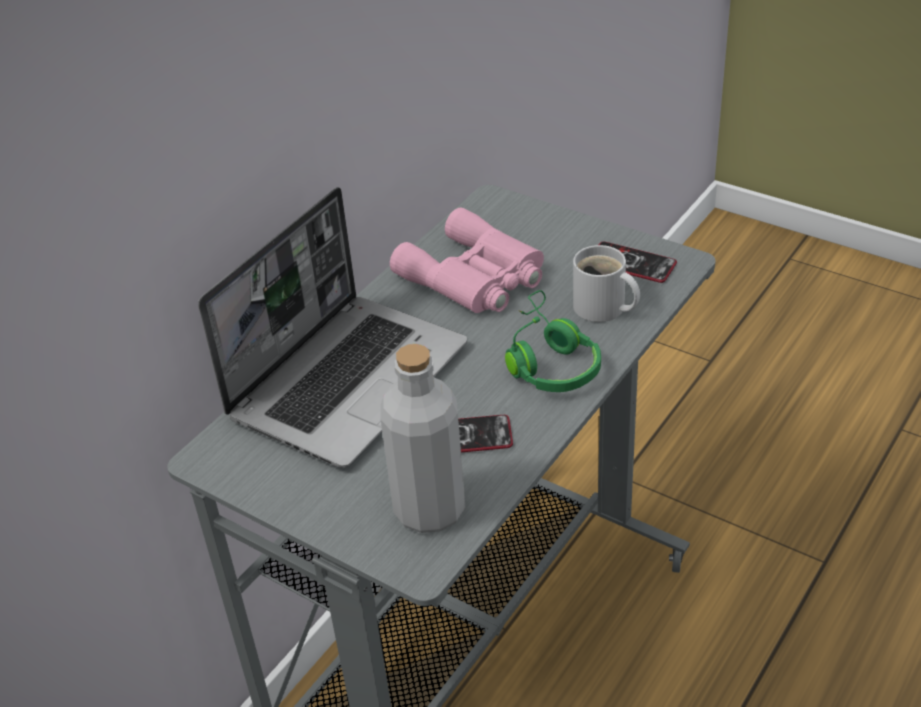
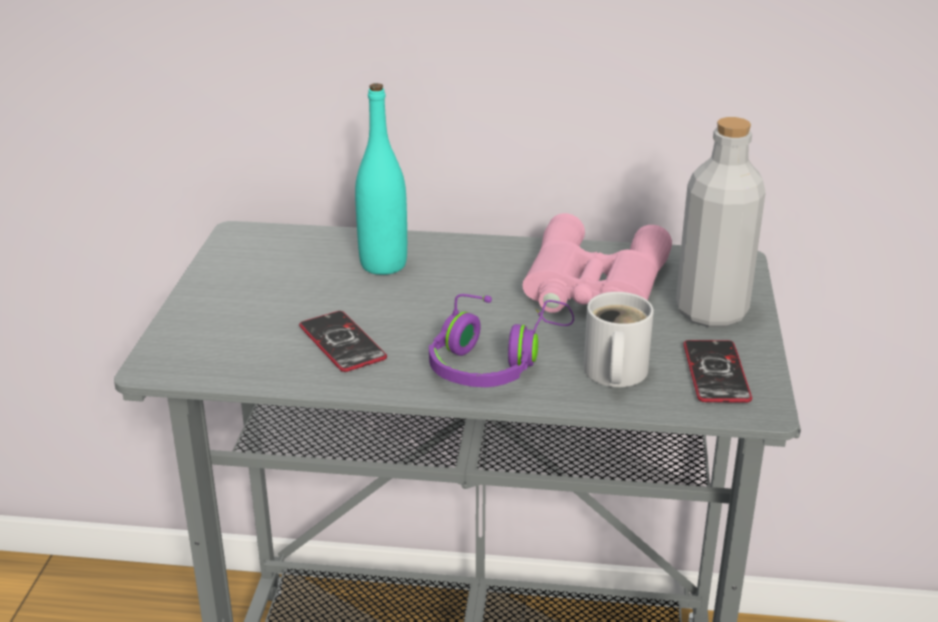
camera: 60 degrees right, 10 degrees down
(349, 379) = (383, 265): laptop -> turquoise bottle
(429, 509) = (231, 352): grey bottle -> grey bottle (711, 312)
(549, 360) = (495, 361): green headphones -> purple headphones

